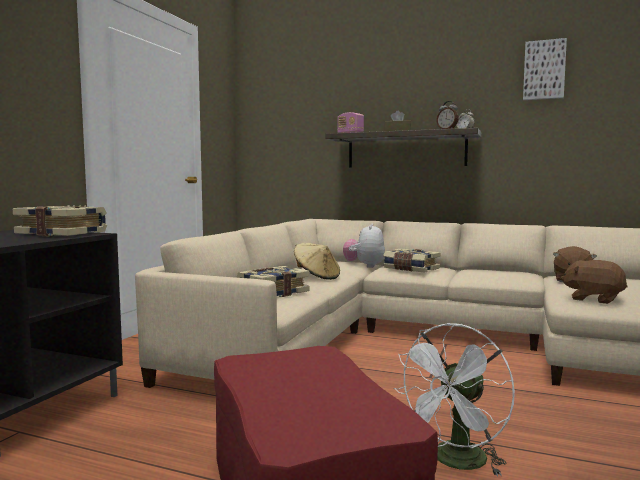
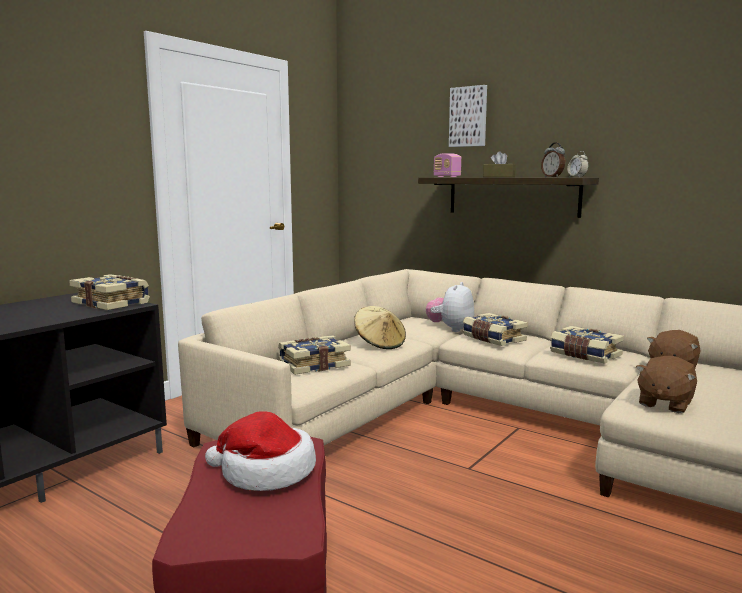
camera: 15 degrees right, 5 degrees up
(307, 375) = (265, 472): none -> hat
(456, 463) = (421, 570): white fan -> none
(496, 274) = (584, 355): none -> book
(544, 70) = (678, 103): picture -> picture (468, 117)
(593, 299) = (664, 403): brown plush toy -> brown plush toy turned 105 degrees counterclockwise

